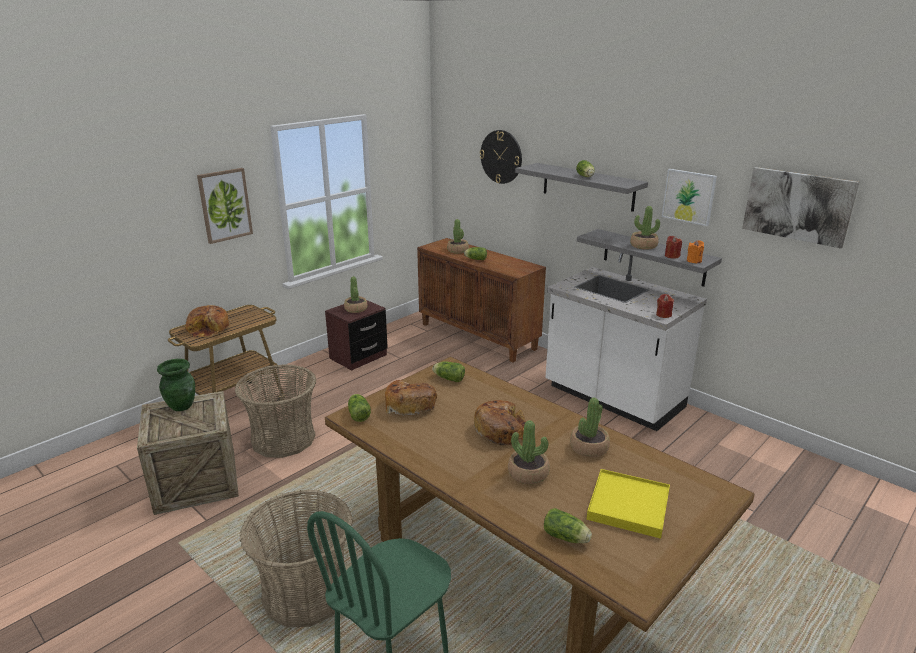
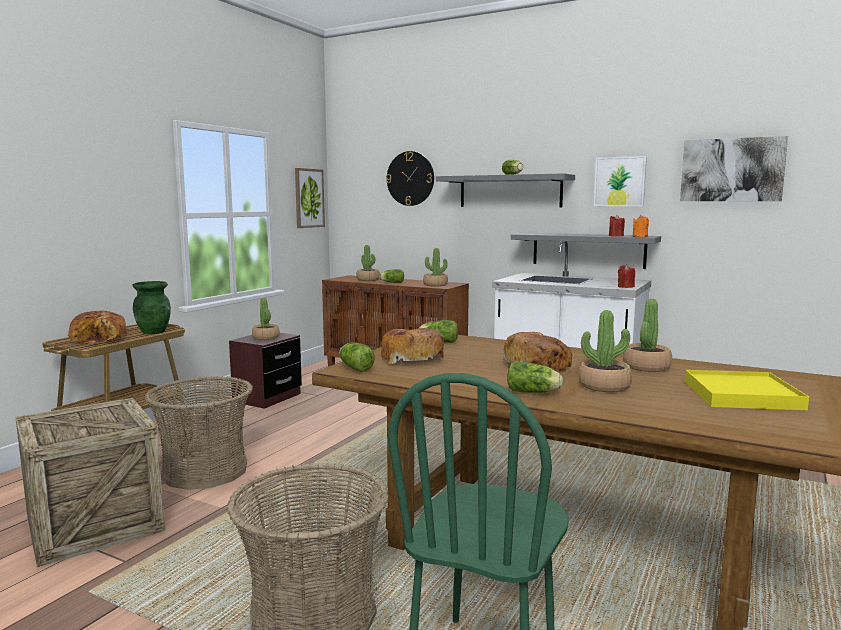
camera: 15 degrees left, 15 degrees down
(182, 406) = (78, 412): green vase -> green vase (154, 332)
(225, 205) = (119, 198): picture -> picture (309, 198)
(567, 538) = (708, 420): lettuce -> lettuce (534, 392)
(643, 246) = (581, 234): potted plant -> potted plant (435, 285)

